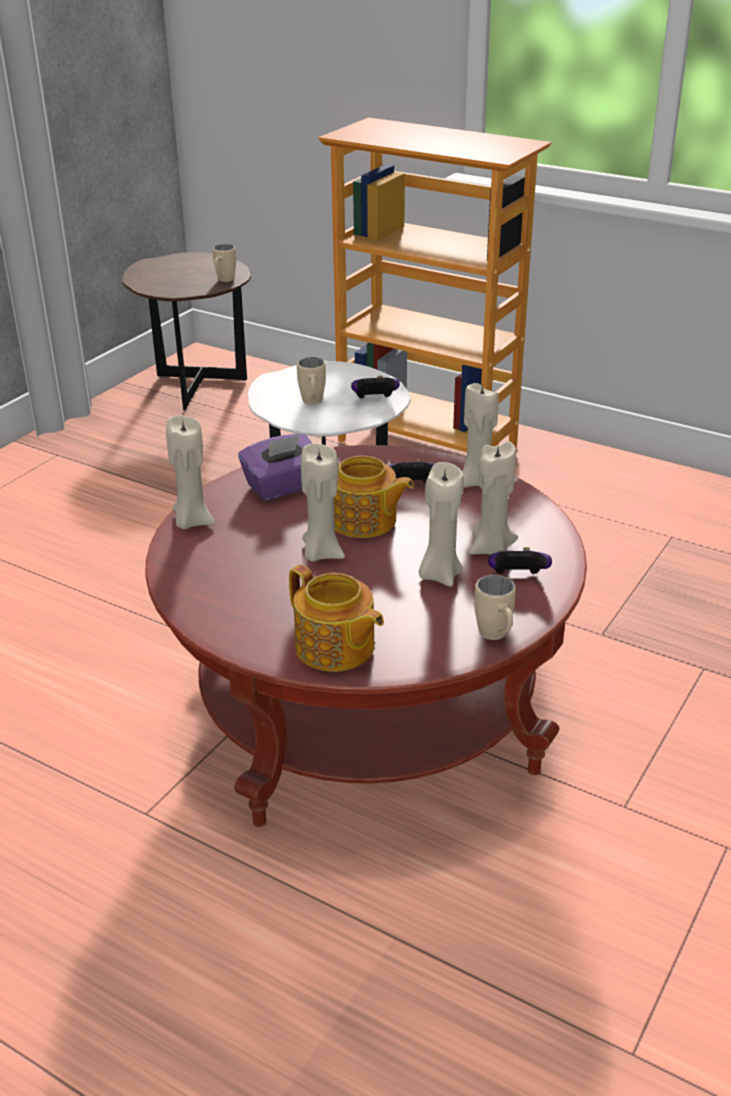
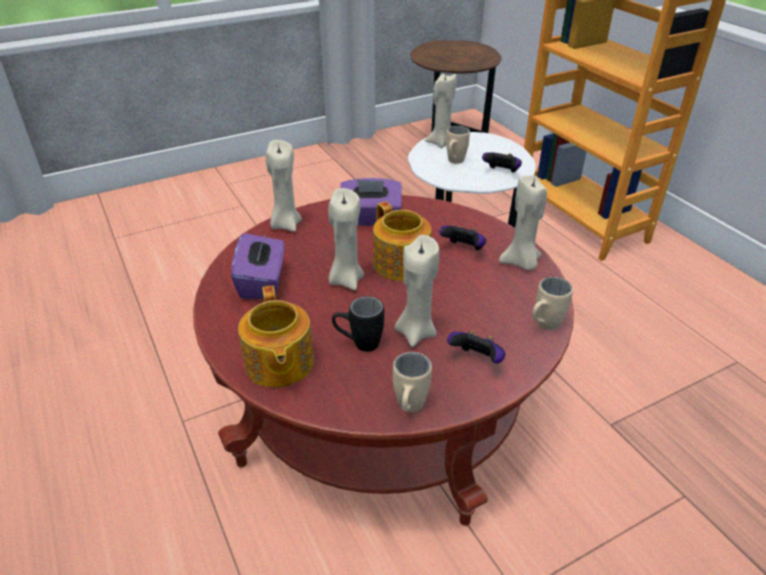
camera: 30 degrees right, 5 degrees up
(224, 281) = (475, 64): beige mug -> beige mug (543, 326)
(232, 585) = (262, 282): none -> purple tissue box
(395, 604) = (358, 344): none -> black mug
(491, 548) = (479, 324): beige candle -> beige candle (441, 143)

